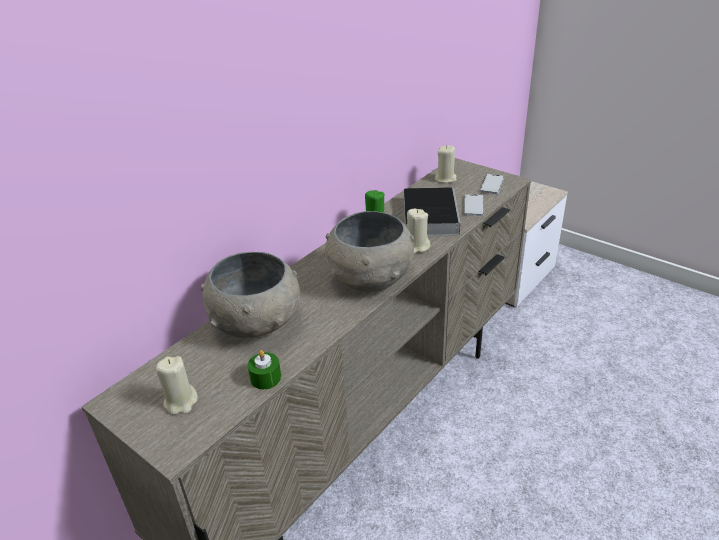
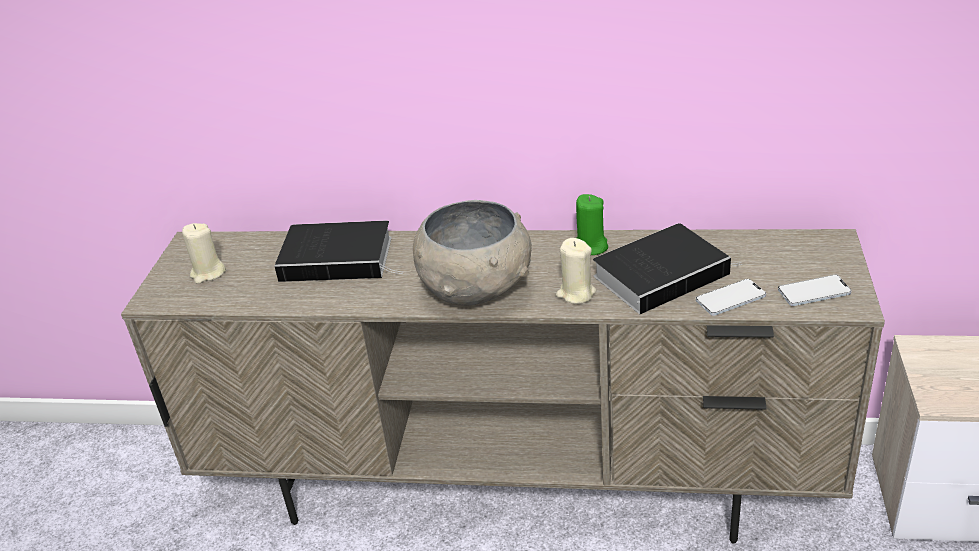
camera: 60 degrees right, 0 degrees up
(257, 323) = (340, 258): grey bowl -> book
(265, 378) = (266, 300): green candle -> none
(445, 179) = (778, 248): beige candle -> none

